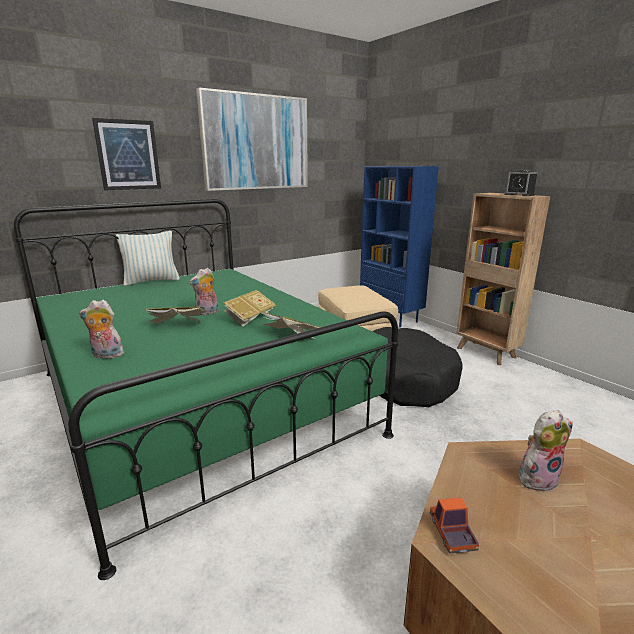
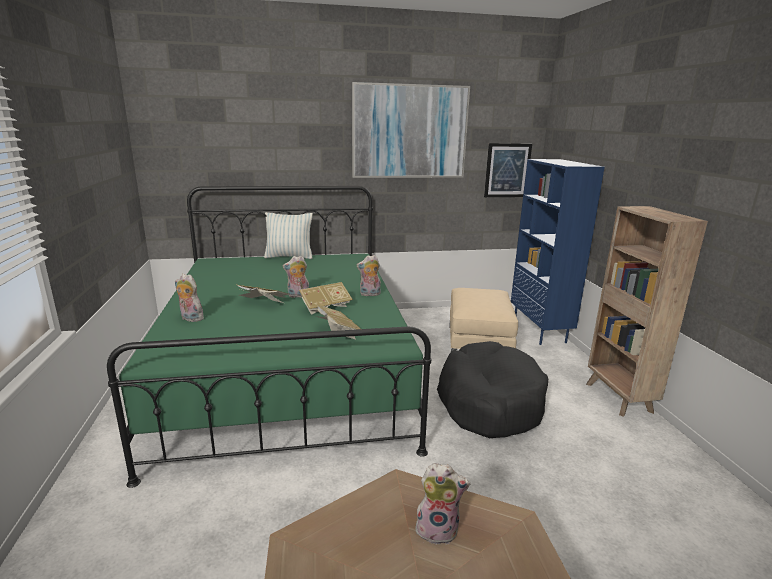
camera: 25 degrees right, 0 degrees up
(128, 155) = (283, 144): picture -> picture (507, 170)
(278, 300) = (369, 294): none -> plush toy
(452, 533) = (307, 541): toy truck -> none
(519, 195) = (667, 215): alarm clock -> none

